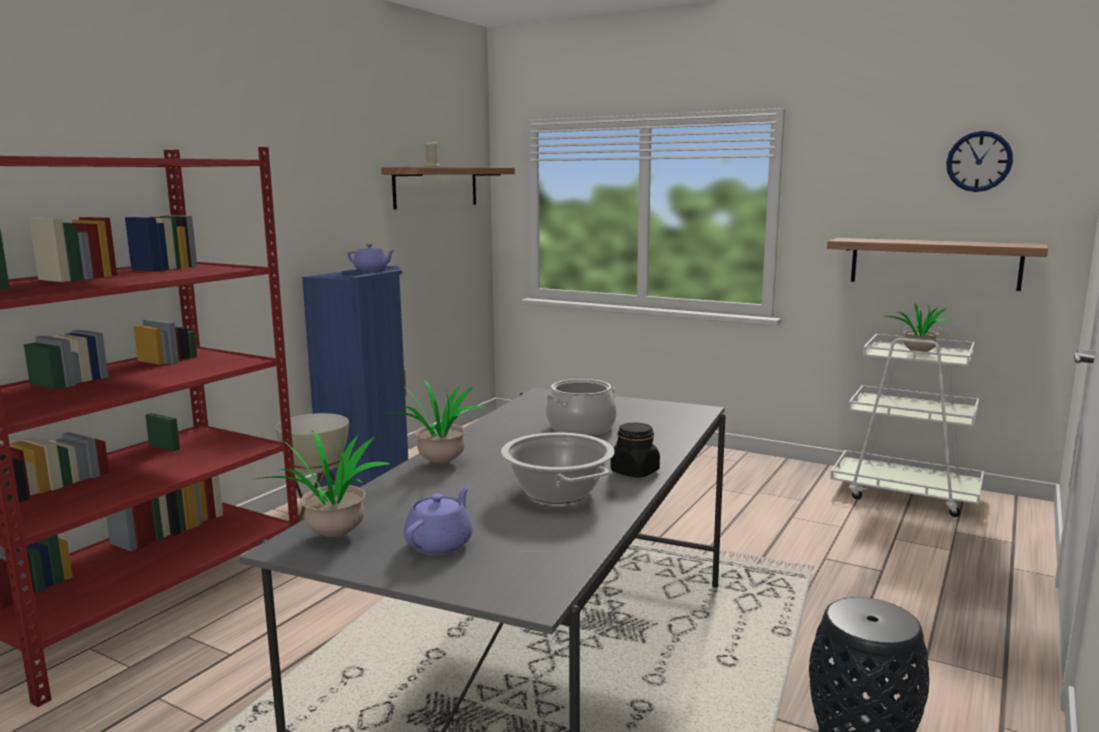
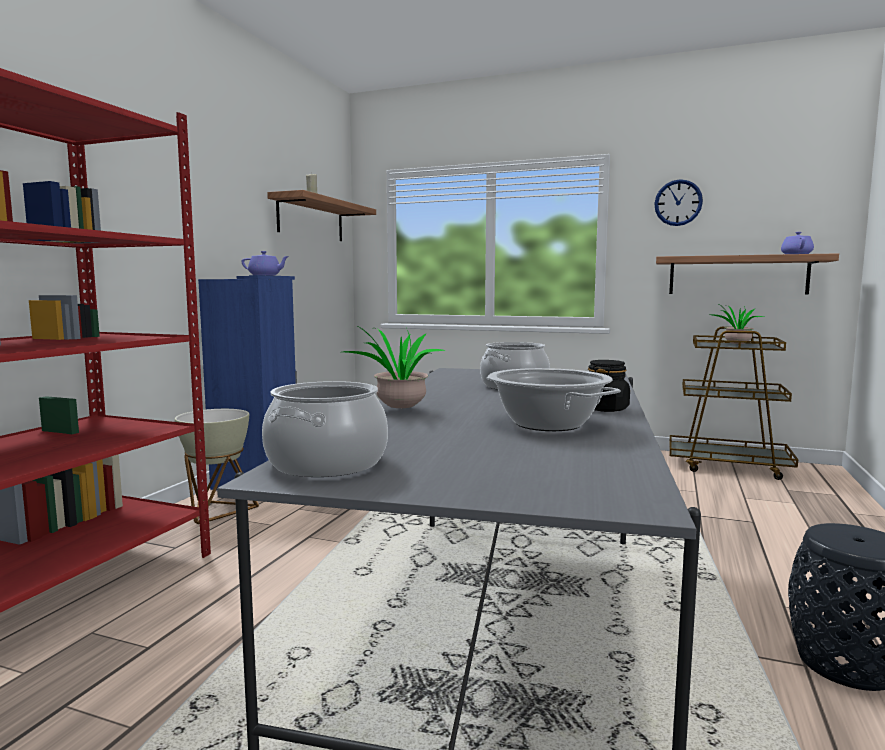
camera: 10 degrees left, 5 degrees down
(333, 534) = (327, 463): potted plant -> cooking pot
(440, 544) = (466, 465): purple teapot -> purple teapot (796, 254)
(905, 494) = (728, 466): white cart -> brown cart
(979, 161) = (771, 191): wall clock -> wall clock (678, 203)

